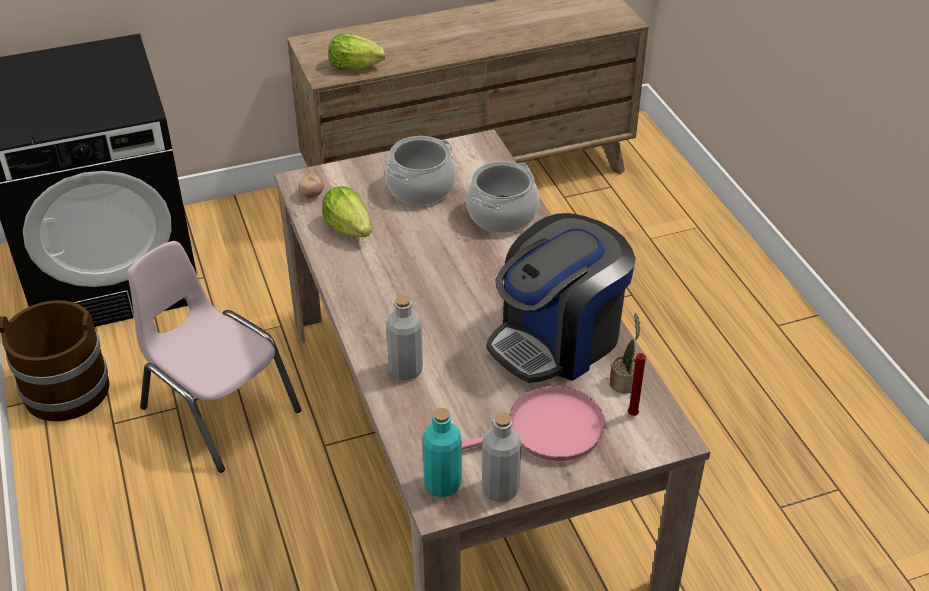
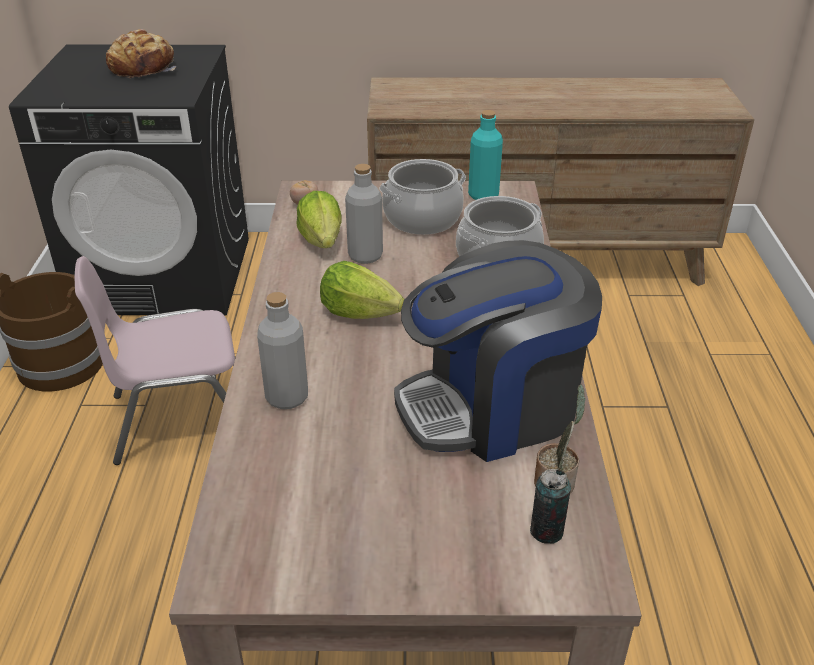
camera: 20 degrees right, 5 degrees down
(79, 79) = (143, 68): none -> bread
(219, 410) = (182, 417): pink chair -> pink chair turned 75 degrees counterclockwise
(354, 67) = (420, 107): lettuce -> lettuce (359, 313)
(442, 484) = (240, 551): turquoise bottle -> turquoise bottle (483, 195)
(500, 489) = (310, 580): grey bottle -> grey bottle (365, 256)
(548, 430) = (419, 518): pink frying pan -> none
(633, 416) = (546, 531): red candle -> can

